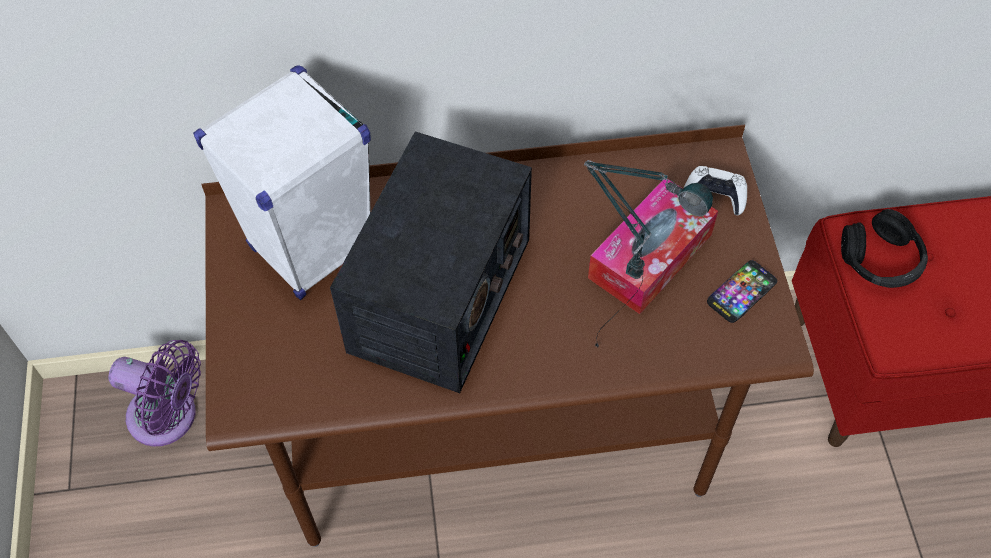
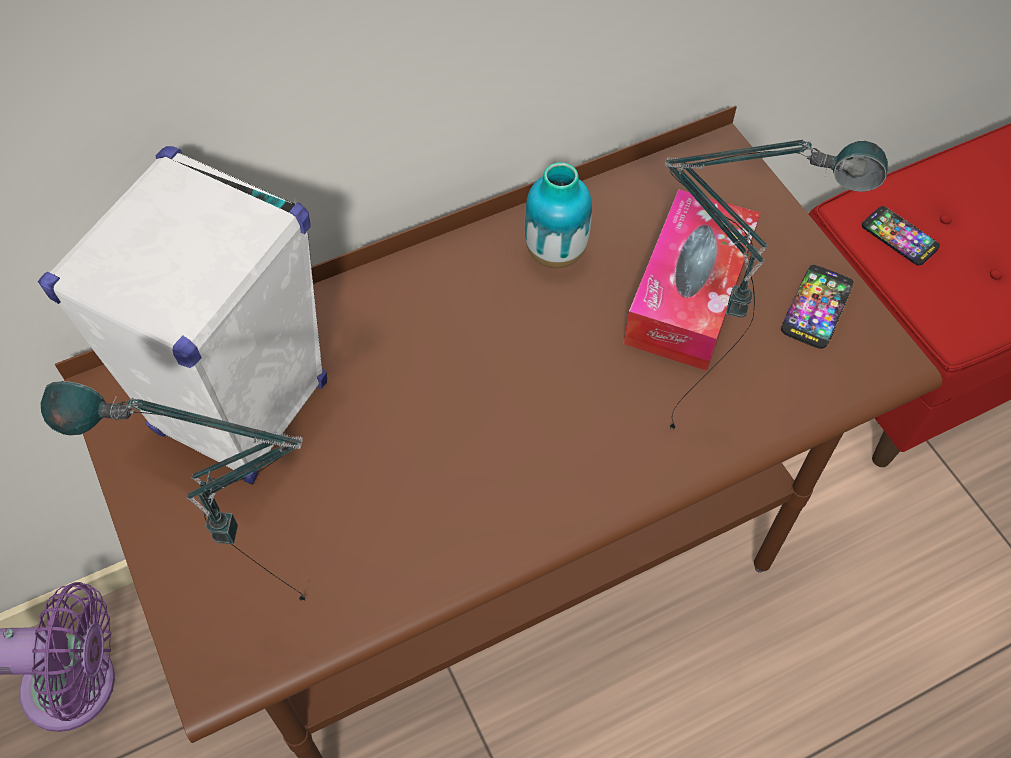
camera: 20 degrees left, 0 degrees up
(285, 391) = (276, 620): none -> table lamp
(440, 296) = (442, 422): radio -> none
(566, 200) = (555, 253): none -> vase
(715, 195) = (732, 199): white game controller -> none
(881, 260) = (899, 237): black headphones -> phone

